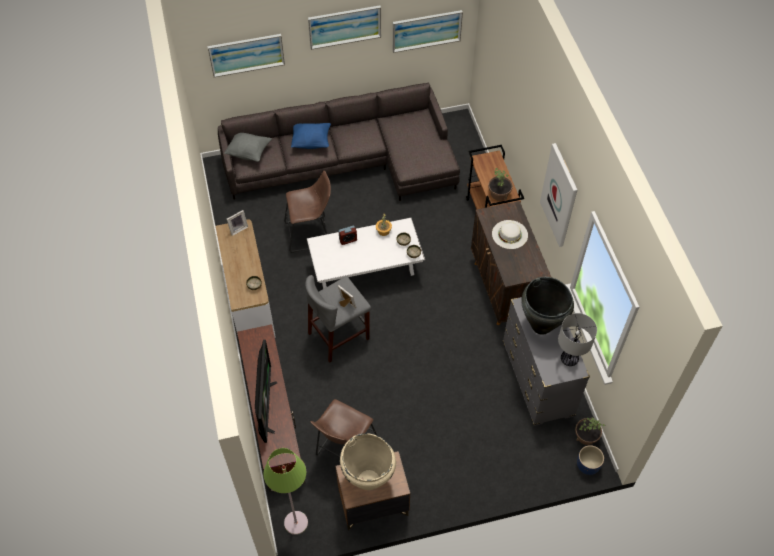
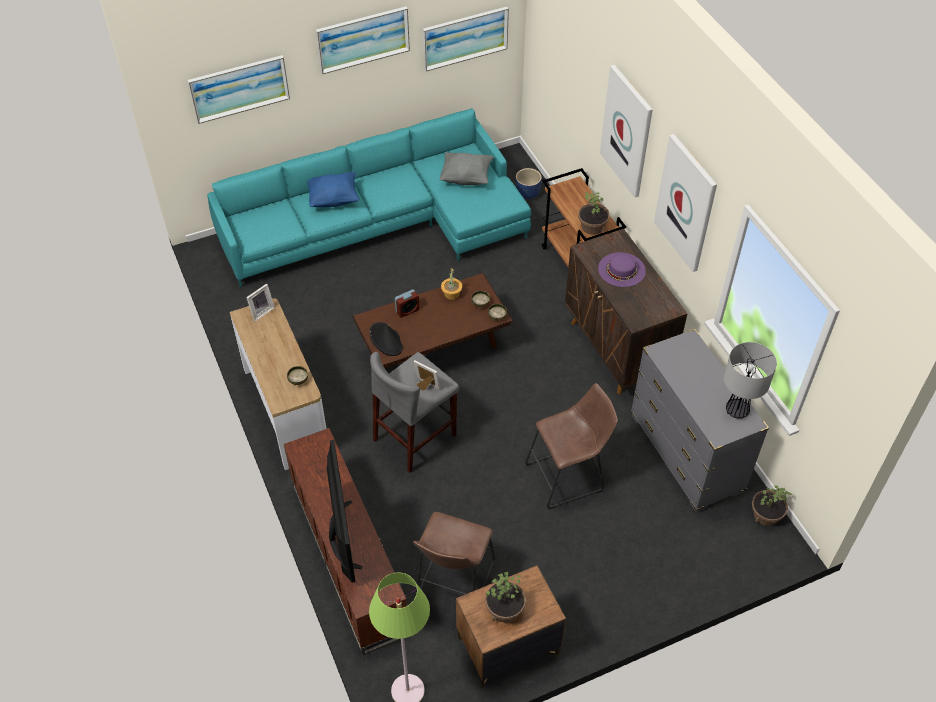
camera: 10 degrees left, 5 degrees down
(249, 152) = (254, 221): grey pillow -> grey pillow (466, 177)
(310, 234) = (351, 316): brown stool -> brown stool (568, 476)
(327, 261) = (386, 340): none -> black hat
(348, 162) = (382, 224): grey sofa -> turquoise sofa
(366, 271) = (433, 352): white coffee table -> brown coffee table
(368, 480) = (505, 609): beige vase -> potted plant
(509, 234) = (621, 269): white hat -> purple hat
(530, 129) = (627, 131): none -> picture
(541, 326) = (690, 374): black vase -> none
(587, 466) = (777, 552): blue planter -> blue planter (527, 194)

